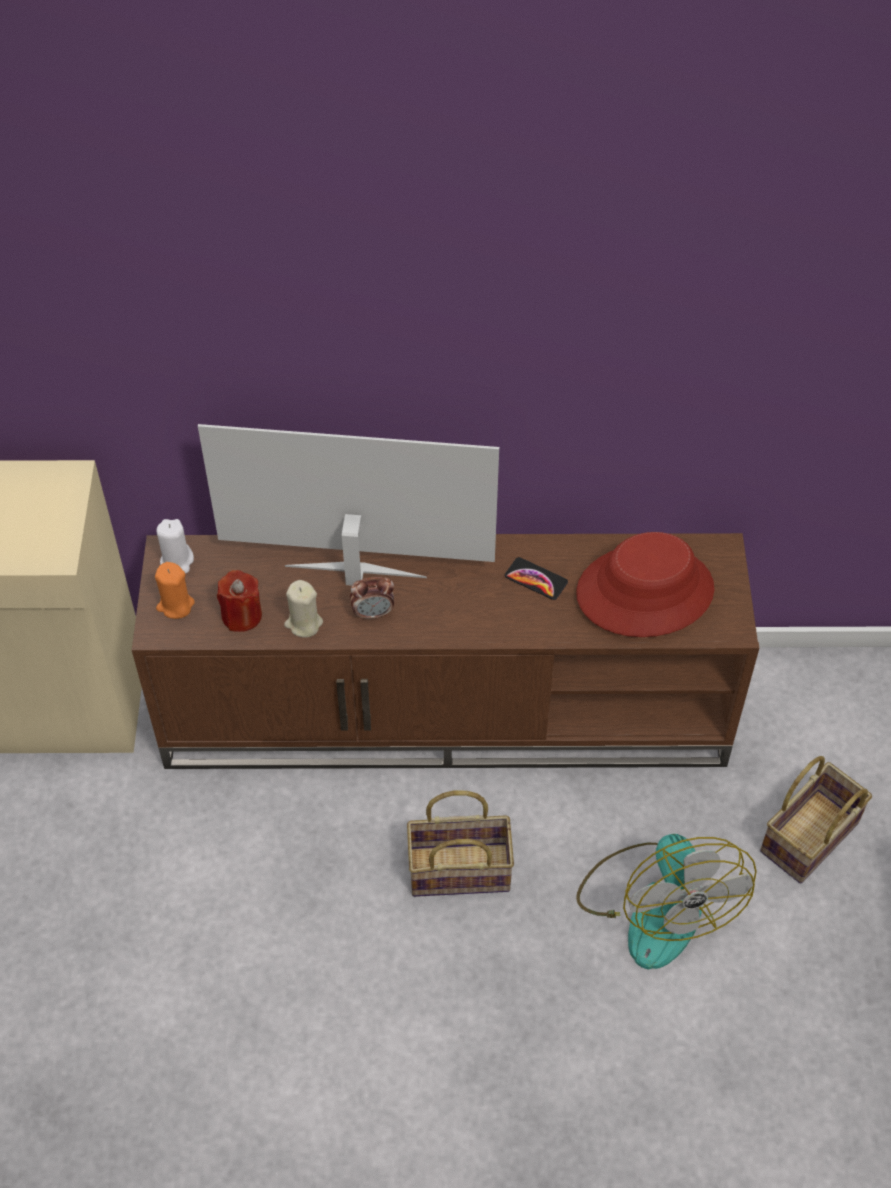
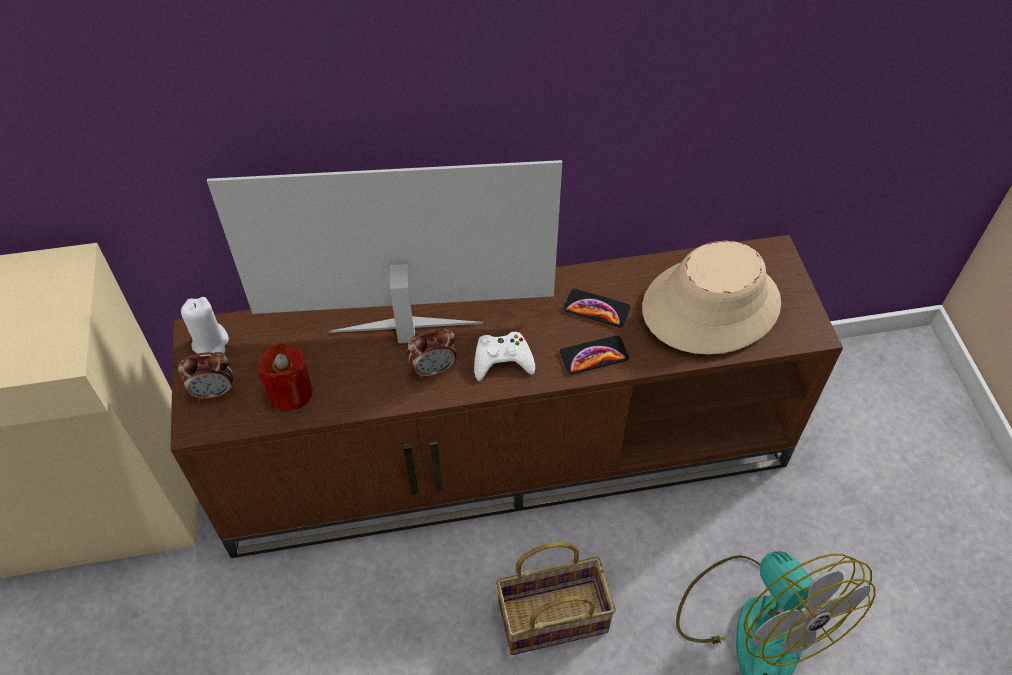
camera: 10 degrees left, 0 degrees up
(175, 605) = (214, 392): orange candle -> alarm clock
(303, 623) = (360, 391): beige candle -> none
(437, 614) = (502, 360): none -> white game controller
(522, 622) = (594, 355): none -> phone
(644, 591) = (710, 305): red hat -> beige hat
(809, 840) = (884, 528): basket -> none

